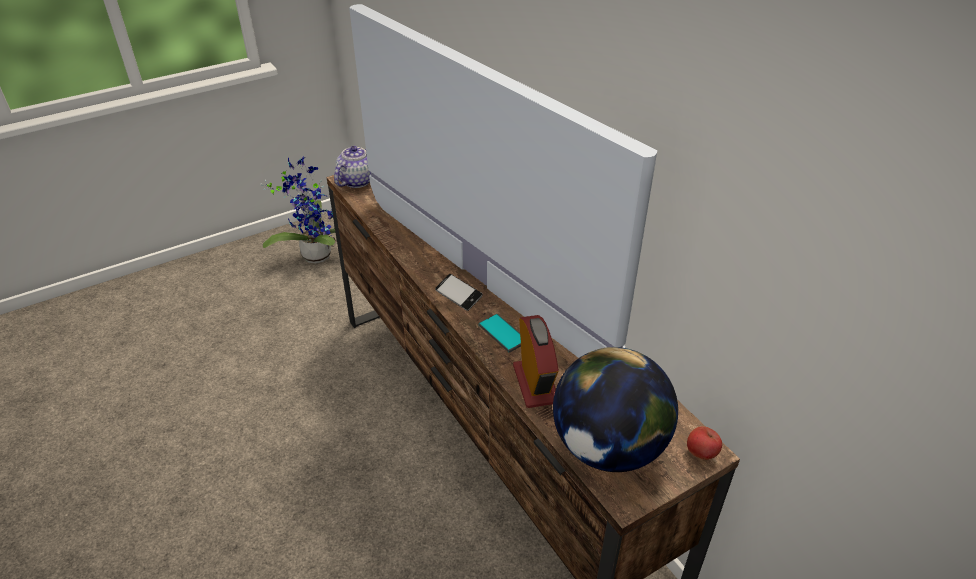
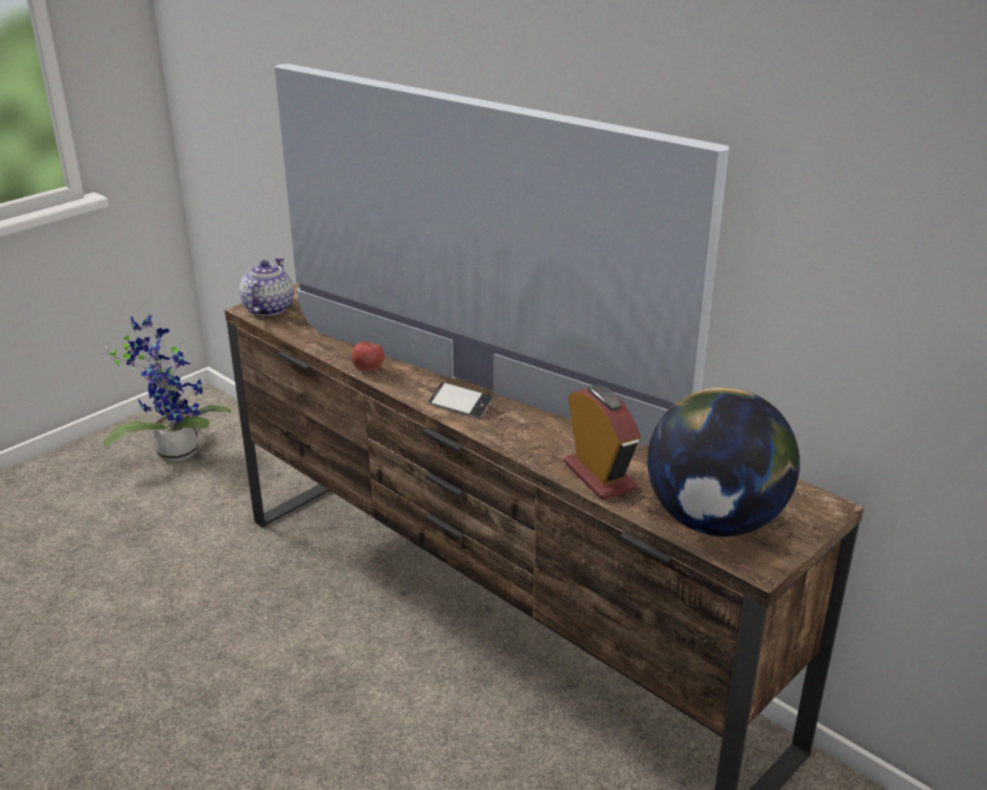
camera: 15 degrees left, 10 degrees down
(503, 333) = (534, 434): phone -> none
(701, 453) = (820, 508): apple -> apple (368, 369)

